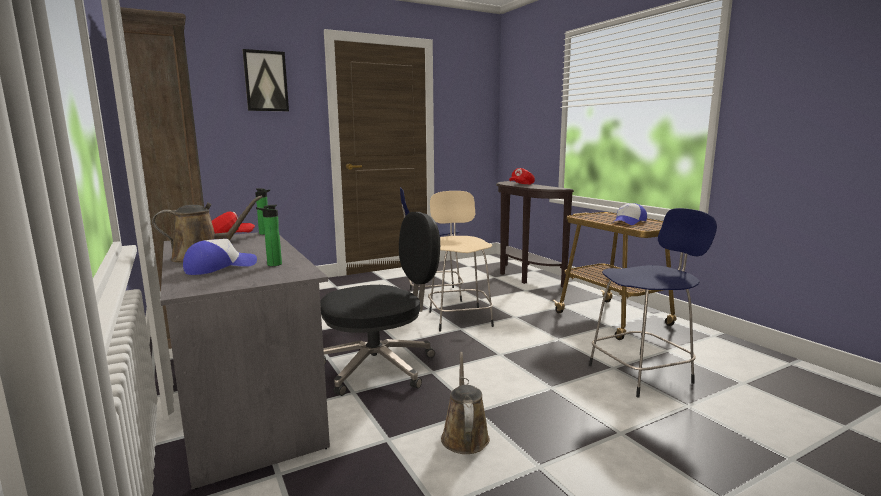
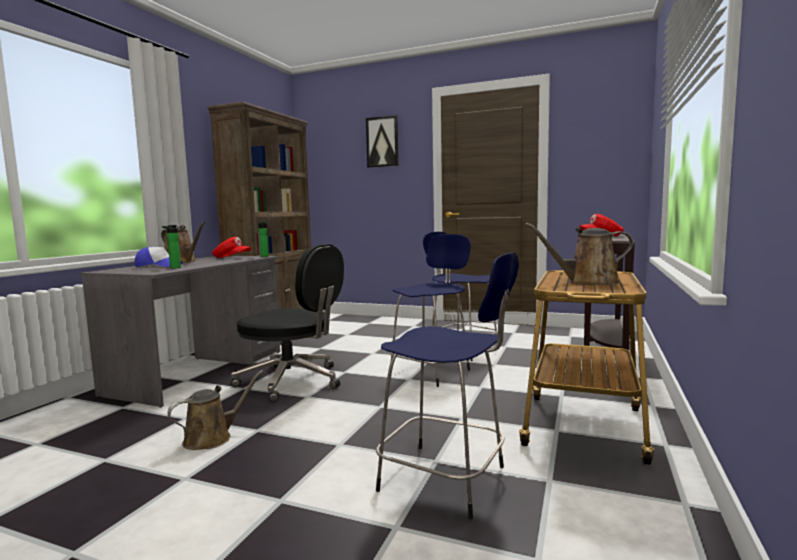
camera: 50 degrees right, 5 degrees down
(459, 318) = (431, 371): beige stool -> blue stool
(629, 222) = (587, 282): cap -> brown watering can

